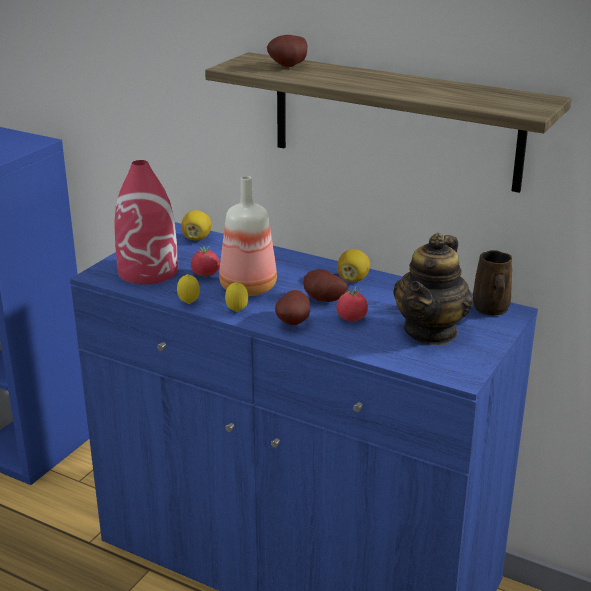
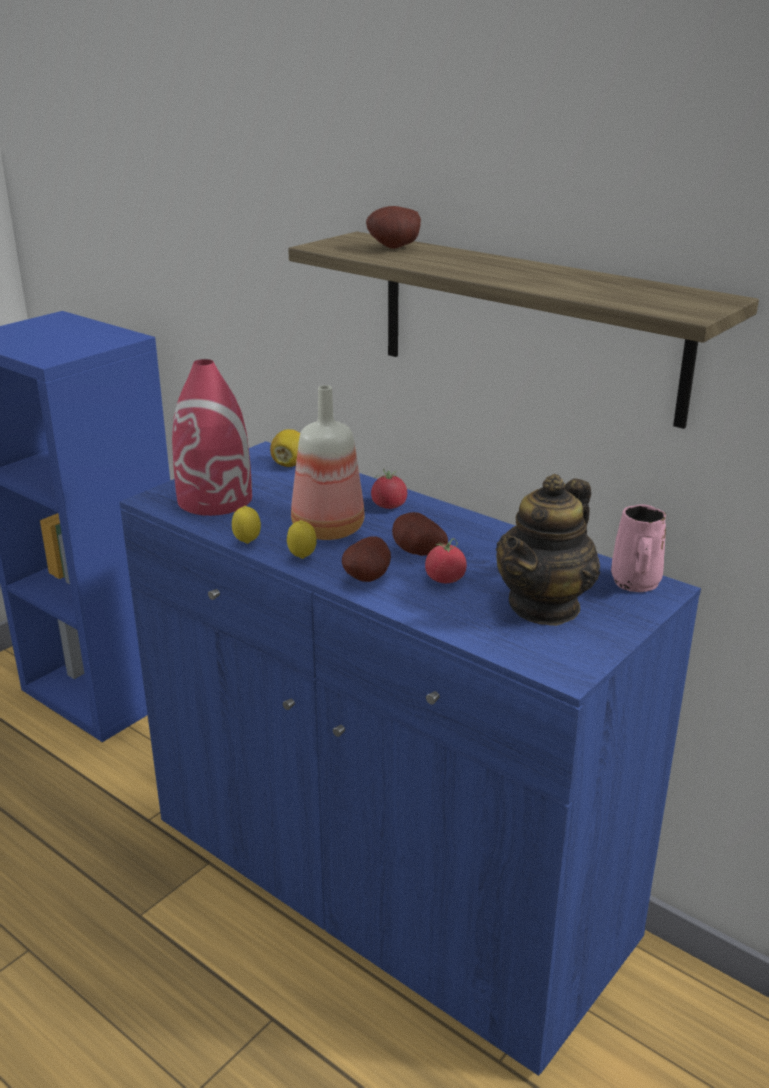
camera: 10 degrees right, 0 degrees up
(205, 274) = (282, 509): tomato -> tomato (389, 506)
(353, 279) = (464, 529): lemon -> none
(491, 309) = (635, 584): brown mug -> pink mug

